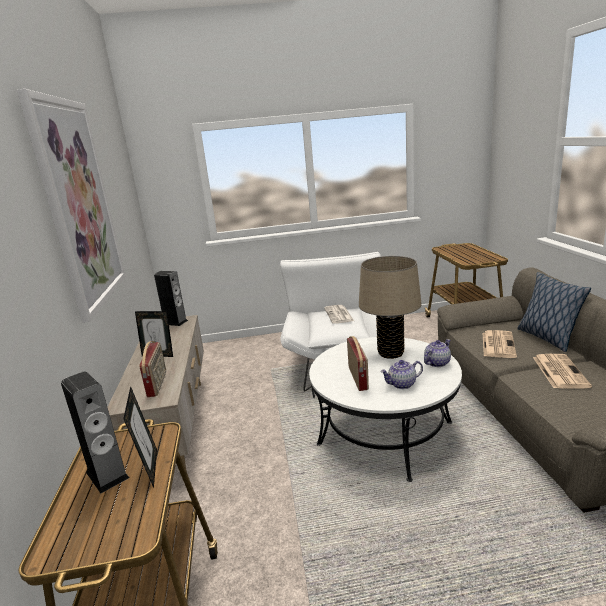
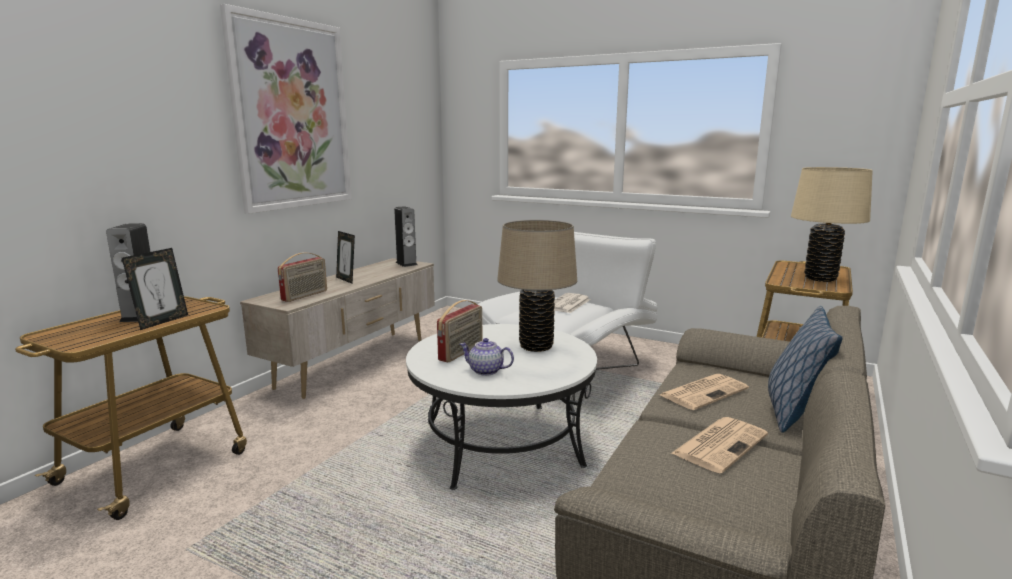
camera: 35 degrees right, 5 degrees down
(437, 363) = (560, 369): teapot -> none
(475, 254) = (820, 278): none -> beige table lamp

